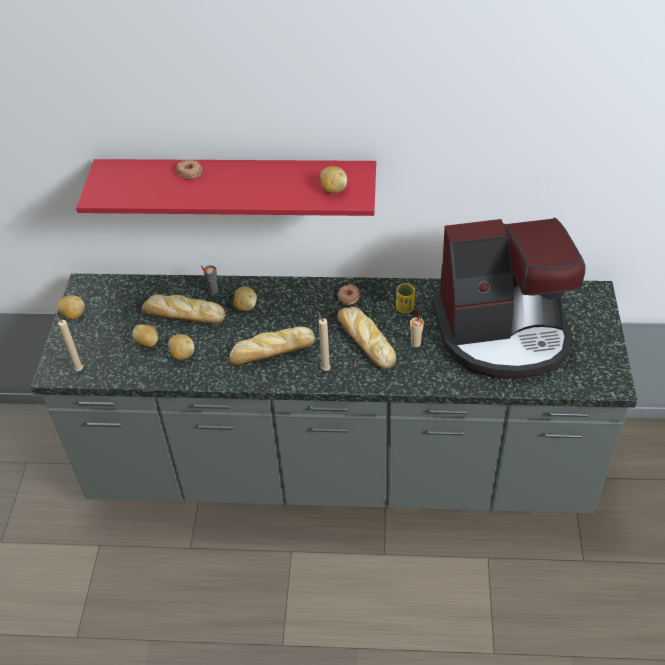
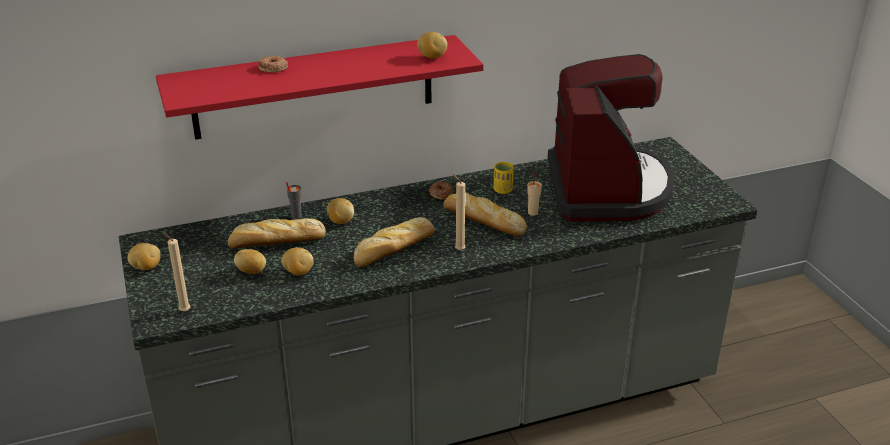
camera: 25 degrees left, 15 degrees down
(503, 333) = (607, 189): coffee machine -> coffee machine turned 60 degrees counterclockwise

